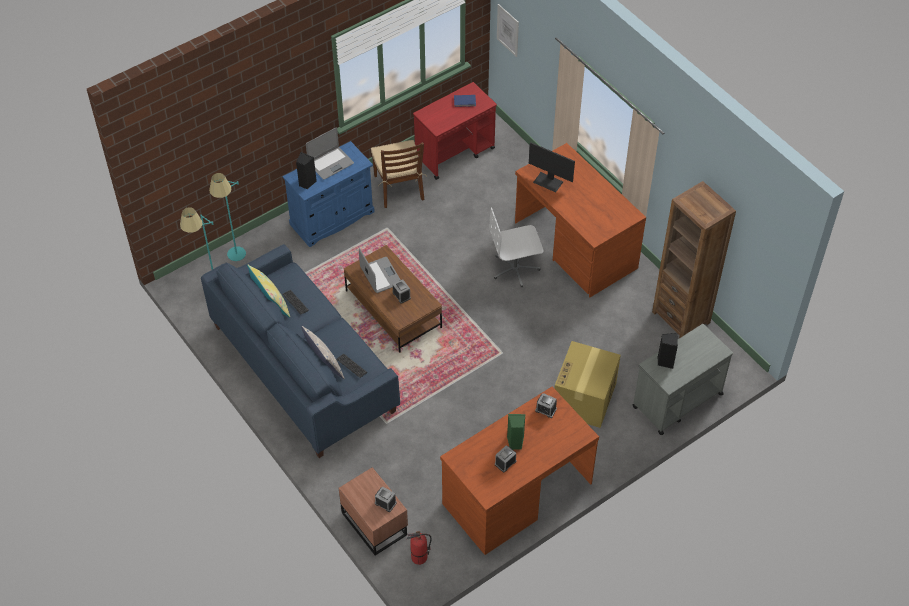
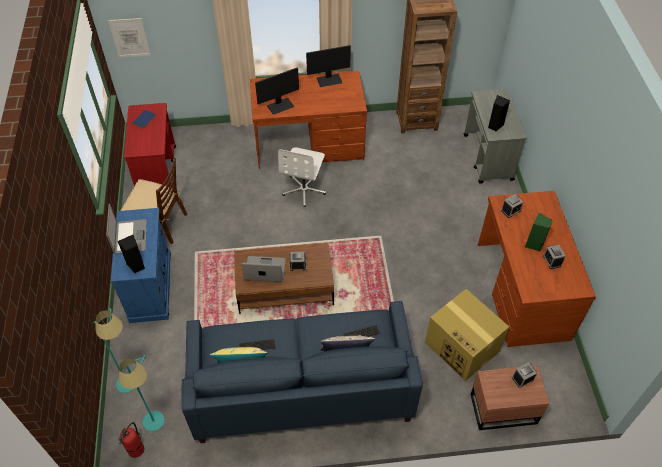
camera: 60 degrees left, 0 degrees up
(419, 558) = (554, 390): fire extinguisher -> fire extinguisher (136, 450)
(584, 399) = (455, 207): cardboard box -> cardboard box (462, 347)
(613, 201) = (329, 80): none -> monitor

